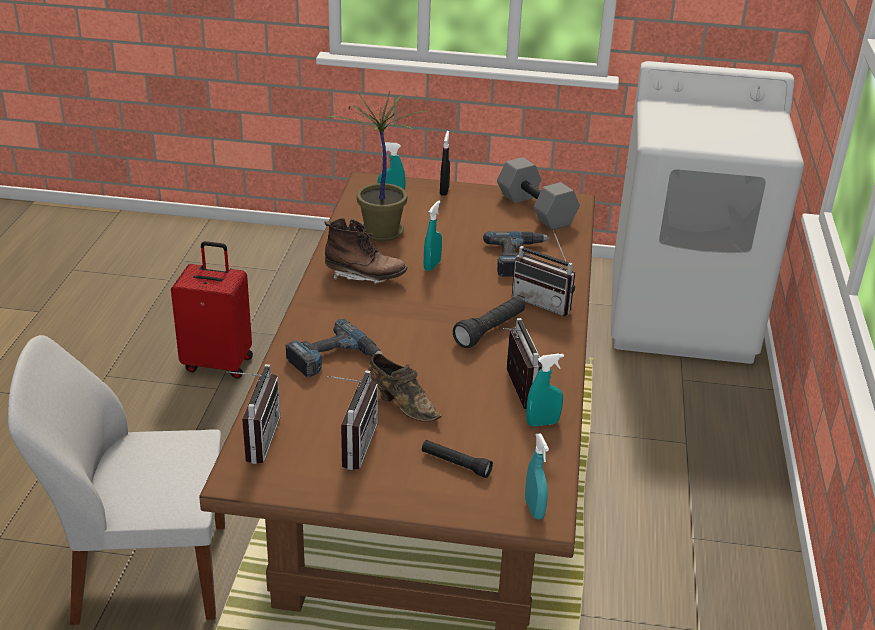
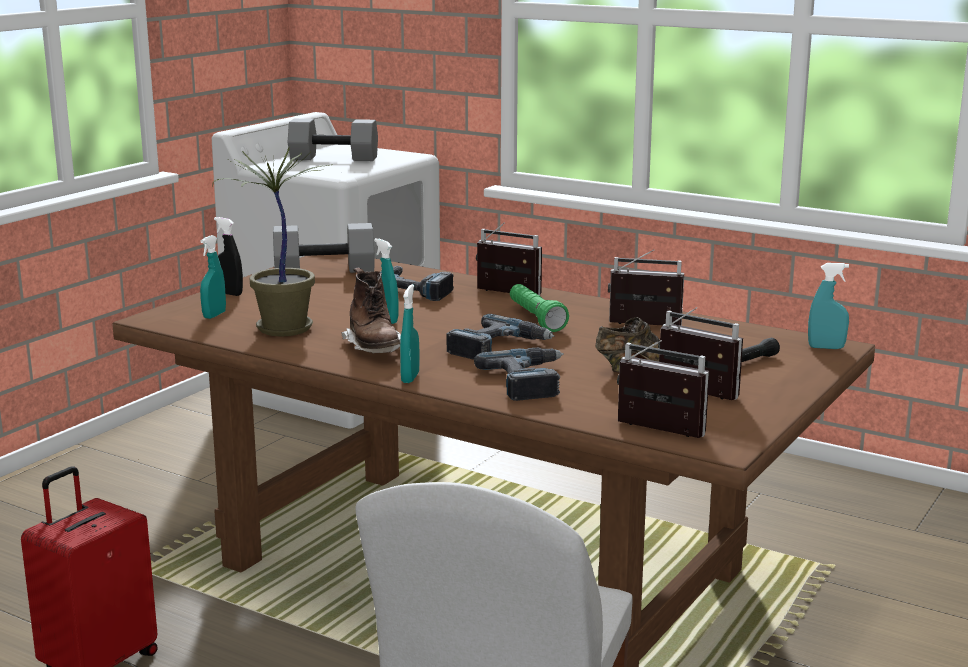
camera: 65 degrees left, 15 degrees down
(365, 277) = (374, 348): brown boot -> brown boot turned 120 degrees clockwise
(404, 328) = (497, 347): none -> power drill
(490, 331) = (536, 319): black flashlight -> green flashlight
(542, 423) = (703, 326): turquoise spray bottle -> turquoise spray bottle (410, 378)
(545, 302) = (504, 294): radio -> radio turned 120 degrees counterclockwise
(717, 122) = (332, 158): none -> grey dumbbell

